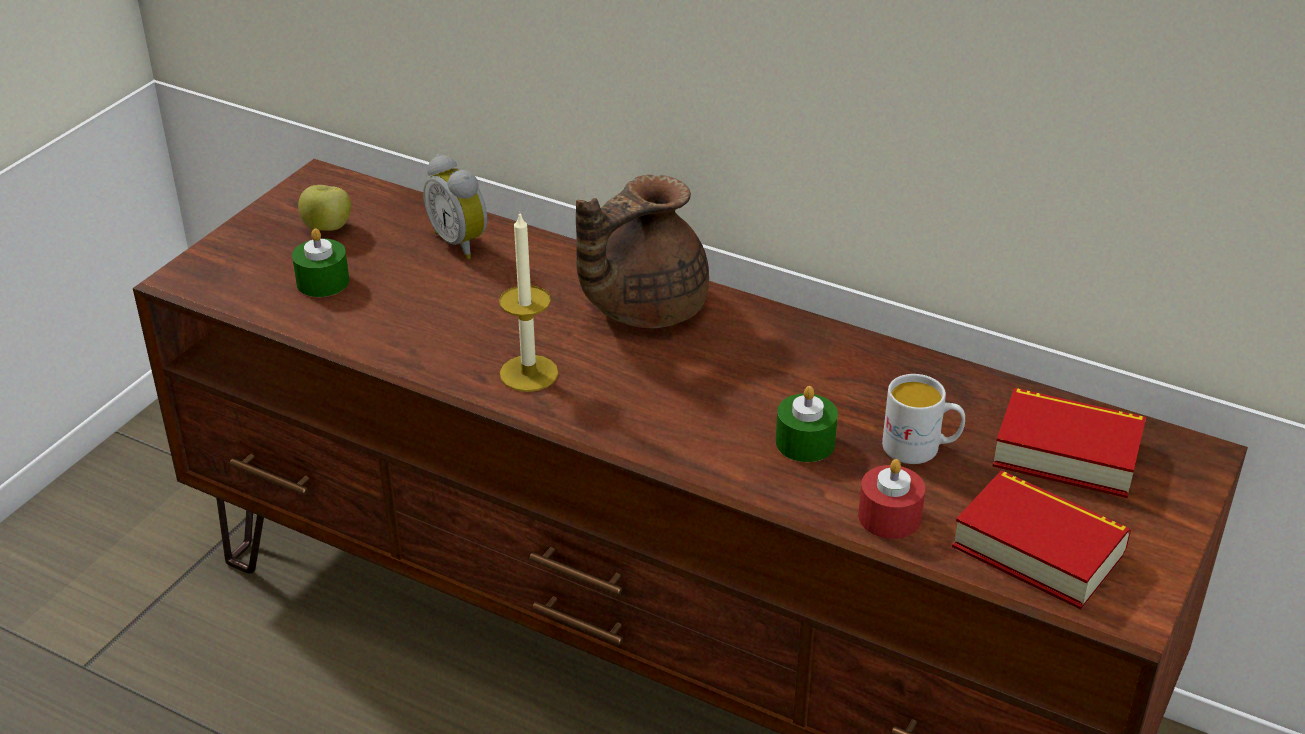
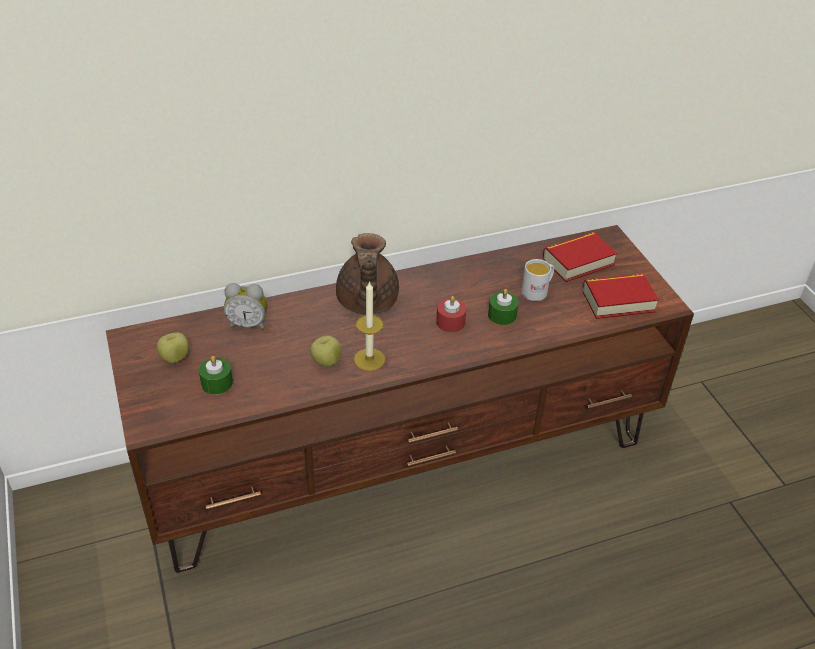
camera: 50 degrees left, 5 degrees up
(474, 340) = (326, 361): none -> apple
(889, 517) = (565, 322): red candle -> red candle (450, 322)

